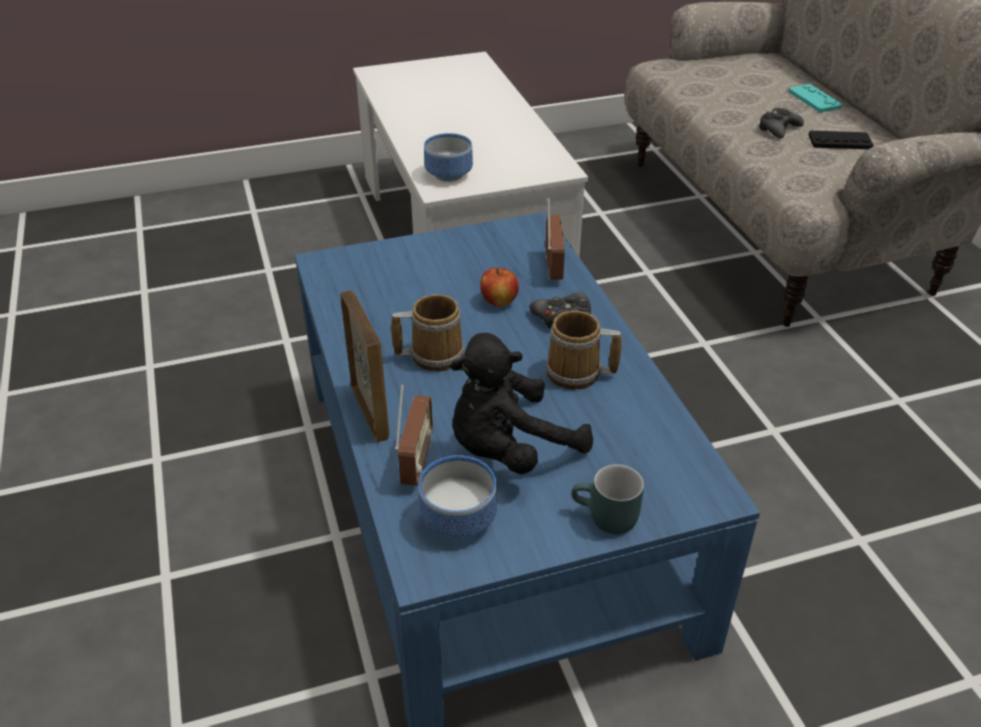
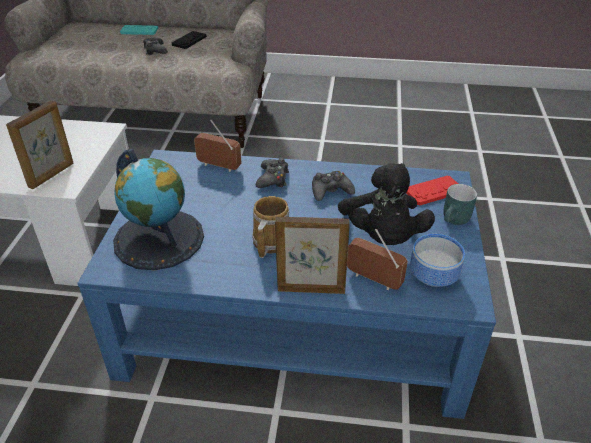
camera: 65 degrees left, 0 degrees up
(388, 275) = (159, 238): none -> globe
(450, 174) = (52, 175): bowl -> picture frame
(499, 301) = (235, 198): apple -> none
(577, 374) = (330, 191): mug -> black game controller
(662, 479) = (433, 191): none -> red game controller

